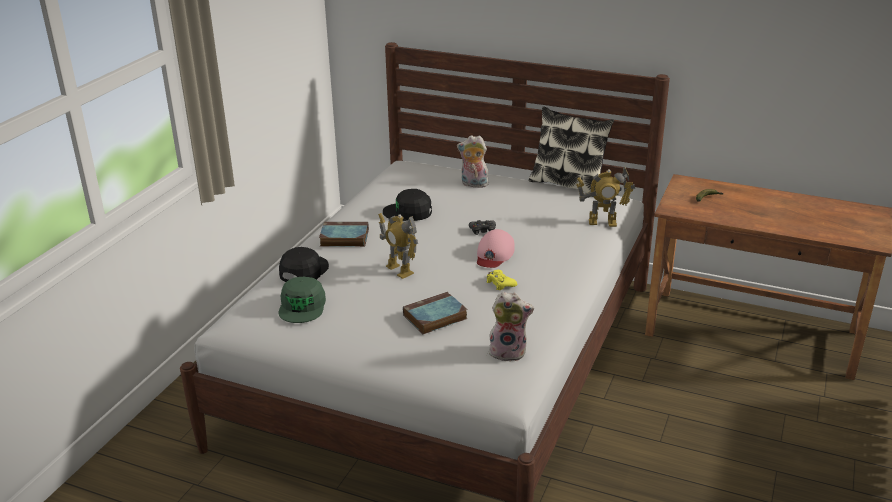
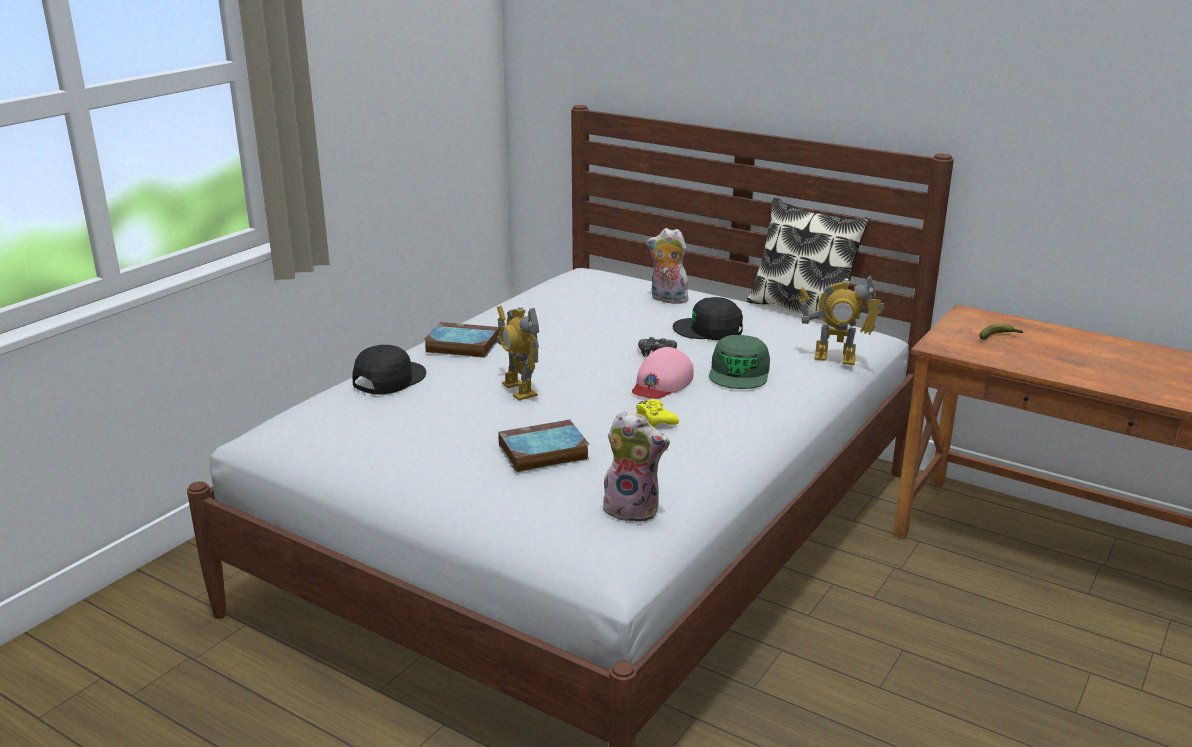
camera: 10 degrees right, 5 degrees down
(302, 306) = (366, 421): green cap -> green cap (739, 372)
(408, 212) = (563, 323): black cap -> black cap (709, 329)

